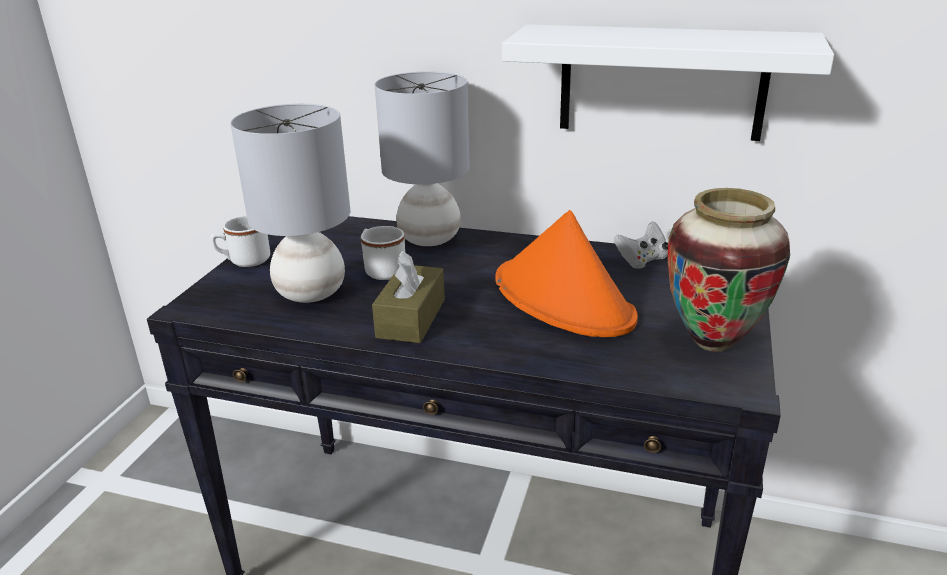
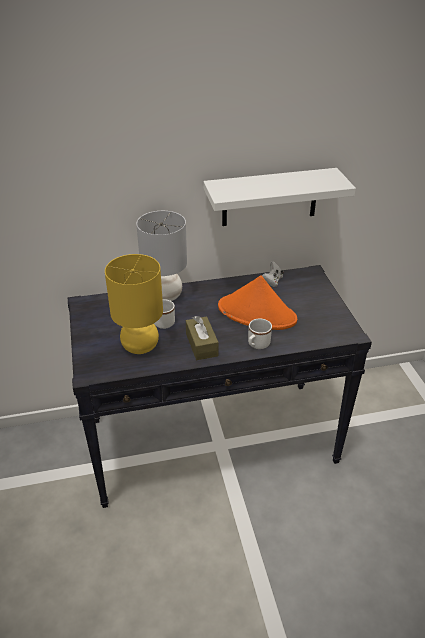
camera: 30 degrees left, 10 degrees up
(244, 261) = (83, 338): white mug -> white mug (257, 345)
(309, 293) = (139, 346): grey table lamp -> yellow table lamp
(713, 342) = (329, 316): vase -> none

